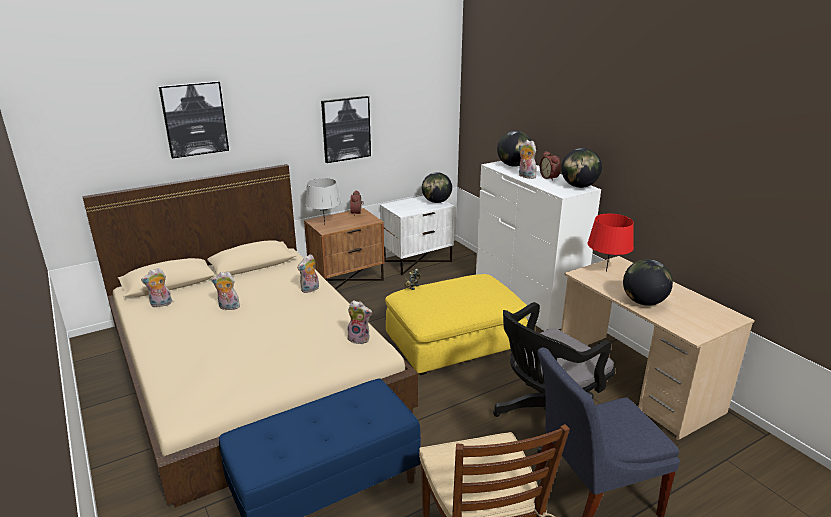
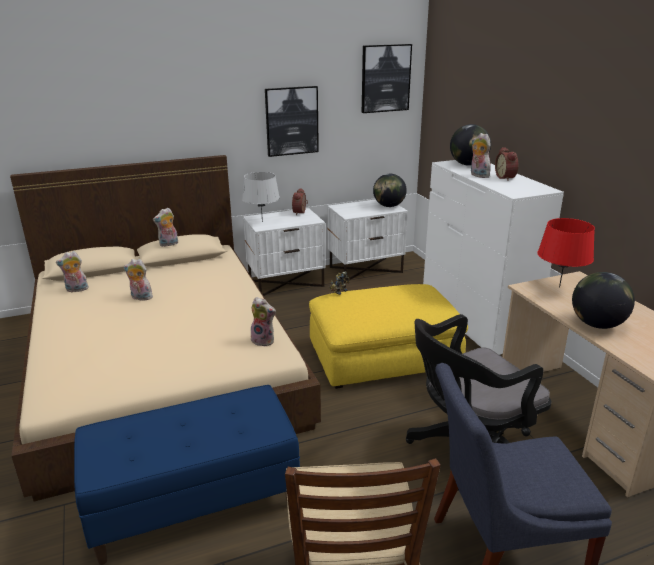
camera: 10 degrees right, 0 degrees up
(194, 119) = (127, 101): picture -> picture (385, 78)
(310, 290) = (230, 286): plush toy -> plush toy (168, 244)
(347, 279) = (286, 283): brown nightstand -> white nightstand
(579, 186) = (537, 188): globe -> none

